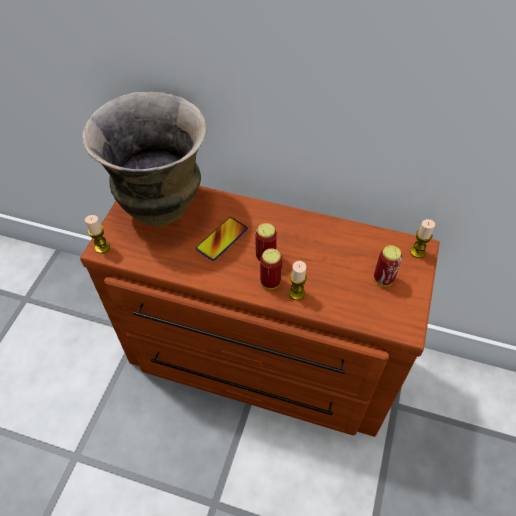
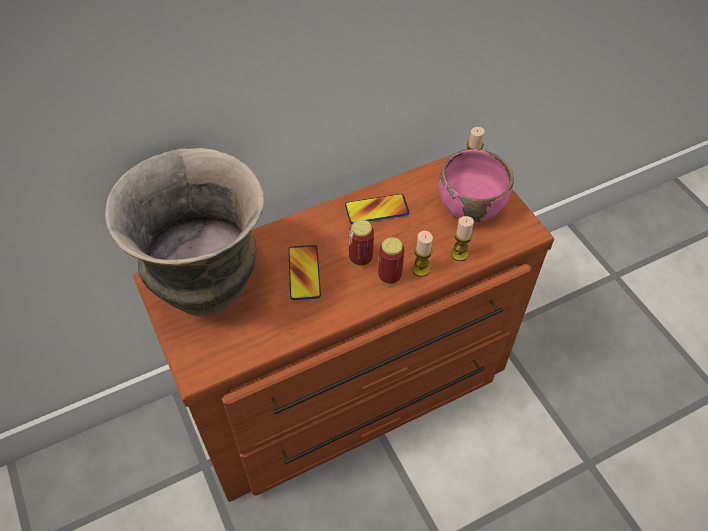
camera: 45 degrees left, 0 degrees up
(102, 247) = (195, 370): candle -> candle (459, 254)
(313, 234) = (376, 210): none -> phone
(383, 279) = (471, 206): can -> pink bowl

